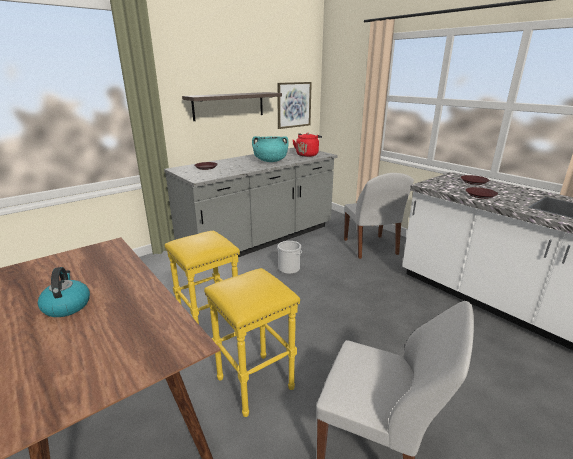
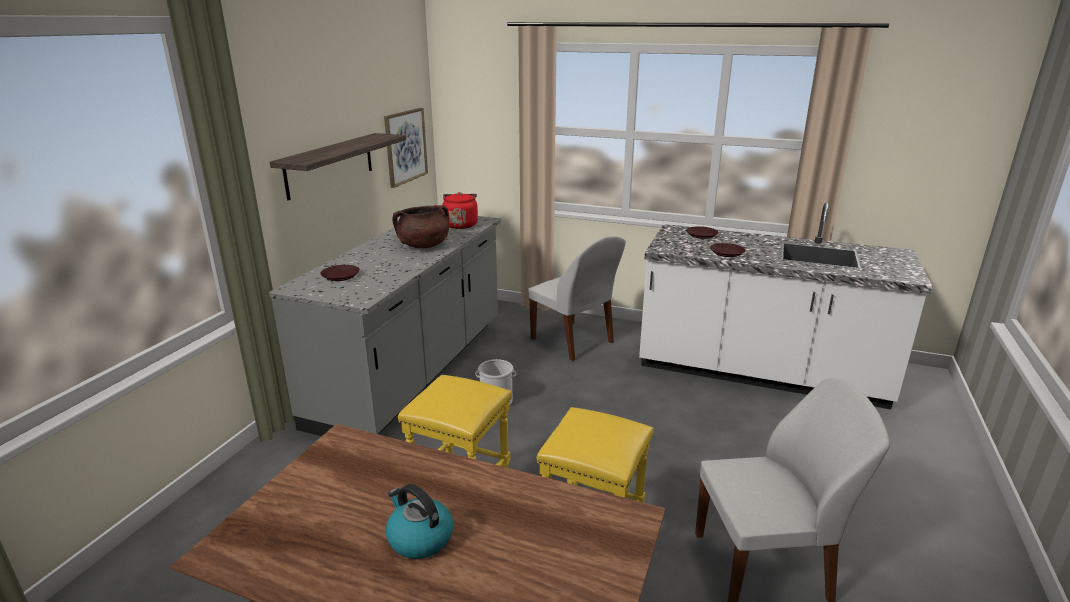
camera: 30 degrees left, 0 degrees up
(270, 161) = (423, 246): turquoise cooking pot -> brown cooking pot

